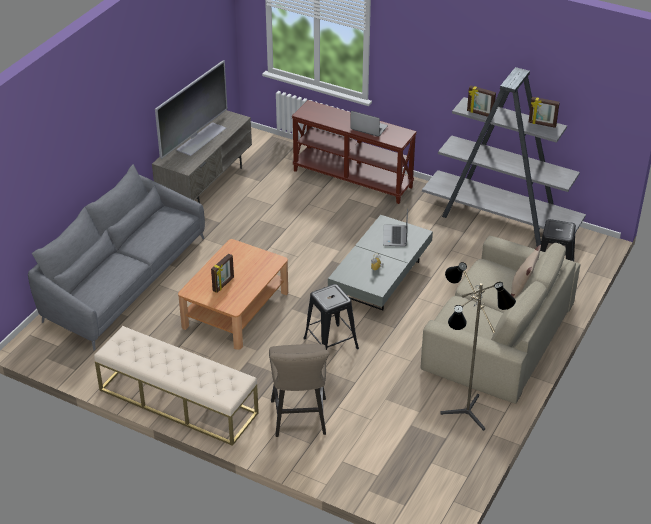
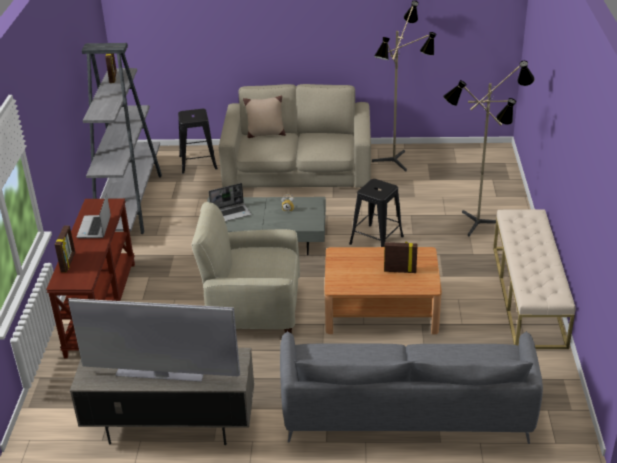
camera: 115 degrees left, 5 degrees down
(291, 245) = (253, 309): none -> beige armchair
(299, 421) = (479, 226): beige stool -> floor lamp
(480, 113) = (111, 106): picture frame -> picture frame (68, 262)

